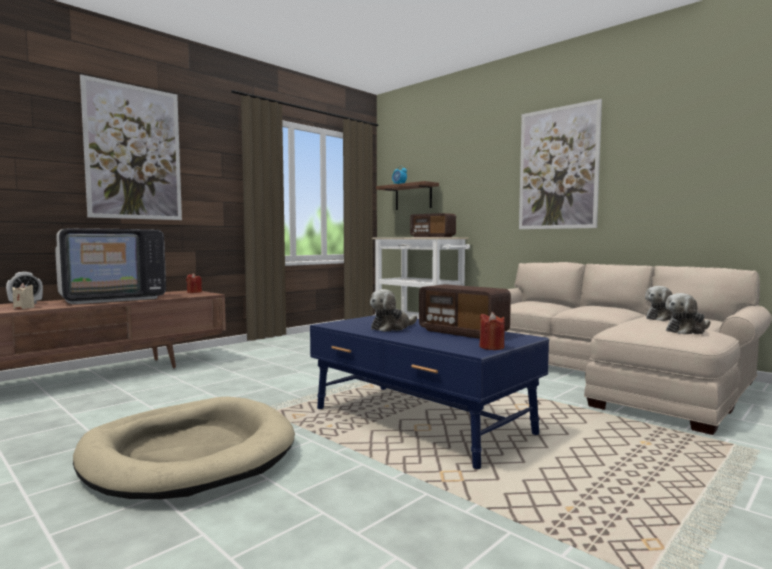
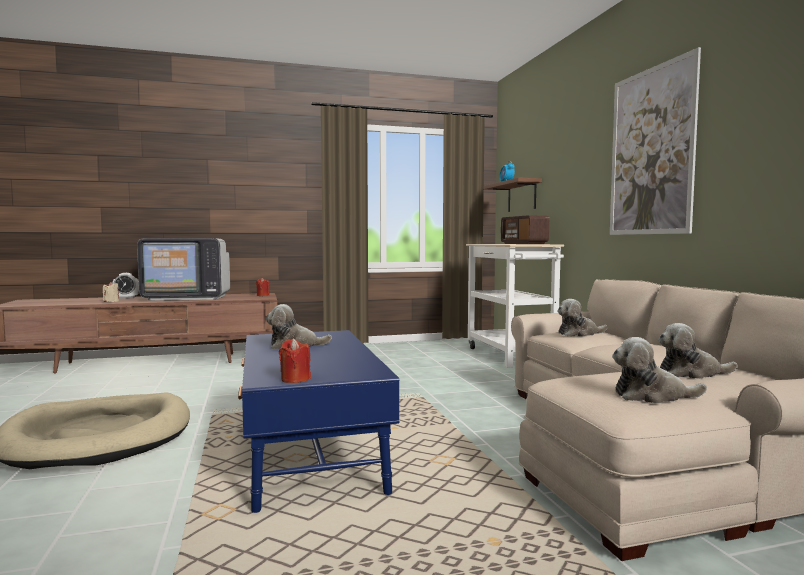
camera: 30 degrees right, 0 degrees up
(134, 153) = (222, 170): picture -> none
(463, 332) = (336, 359): radio -> none
(535, 303) = (579, 334): none -> plush toy

